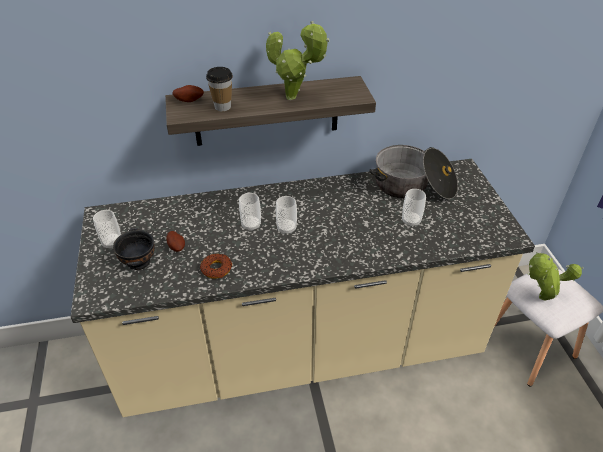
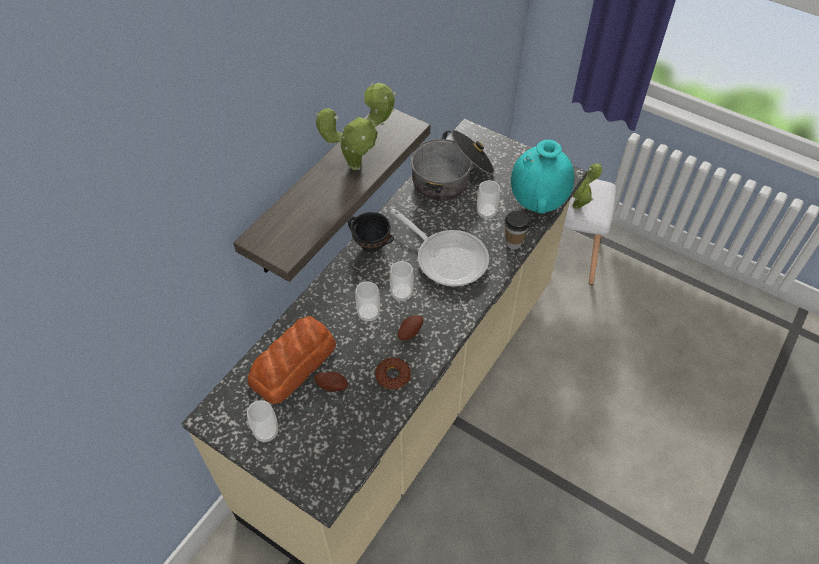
camera: 45 degrees left, 10 degrees up
(138, 262) = (318, 428): black bowl -> black bowl (372, 244)
(174, 220) = (294, 364): none -> bread
(189, 100) = (268, 232): potato -> potato (409, 332)
(222, 107) = (311, 217): cup -> cup (513, 243)
(345, 229) = (447, 258): none -> frying pan
(460, 240) = (537, 203): none -> turquoise vase

